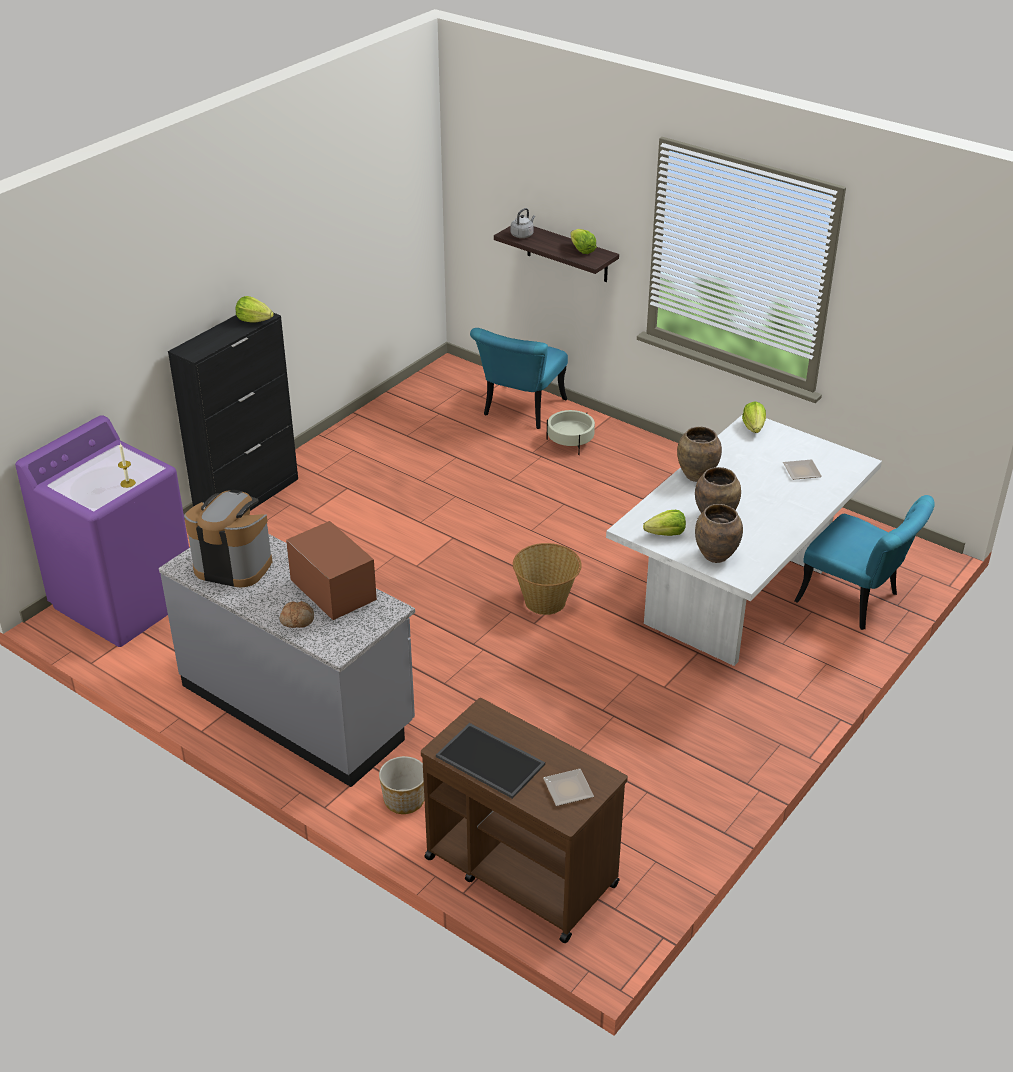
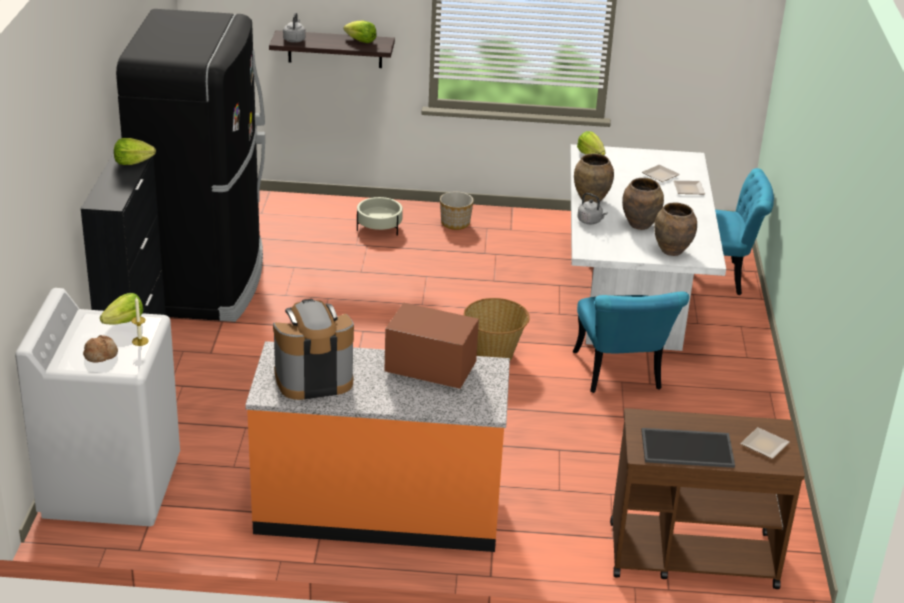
camera: 35 degrees left, 5 degrees down
(125, 601) = (111, 485): purple washing machine -> white washing machine
(297, 619) = (425, 400): bread -> bread (101, 354)
(298, 706) = (379, 509): grey counter -> orange counter
(370, 446) = (205, 281): none -> black fridge
(405, 800) = (549, 543): planter -> planter (455, 223)
(520, 411) = (310, 215): turquoise chair -> turquoise chair (620, 376)
(666, 534) = (619, 247): lettuce -> lettuce (124, 322)
(669, 498) = (590, 221): none -> grey kettle
(812, 496) = (687, 190): none -> plate

